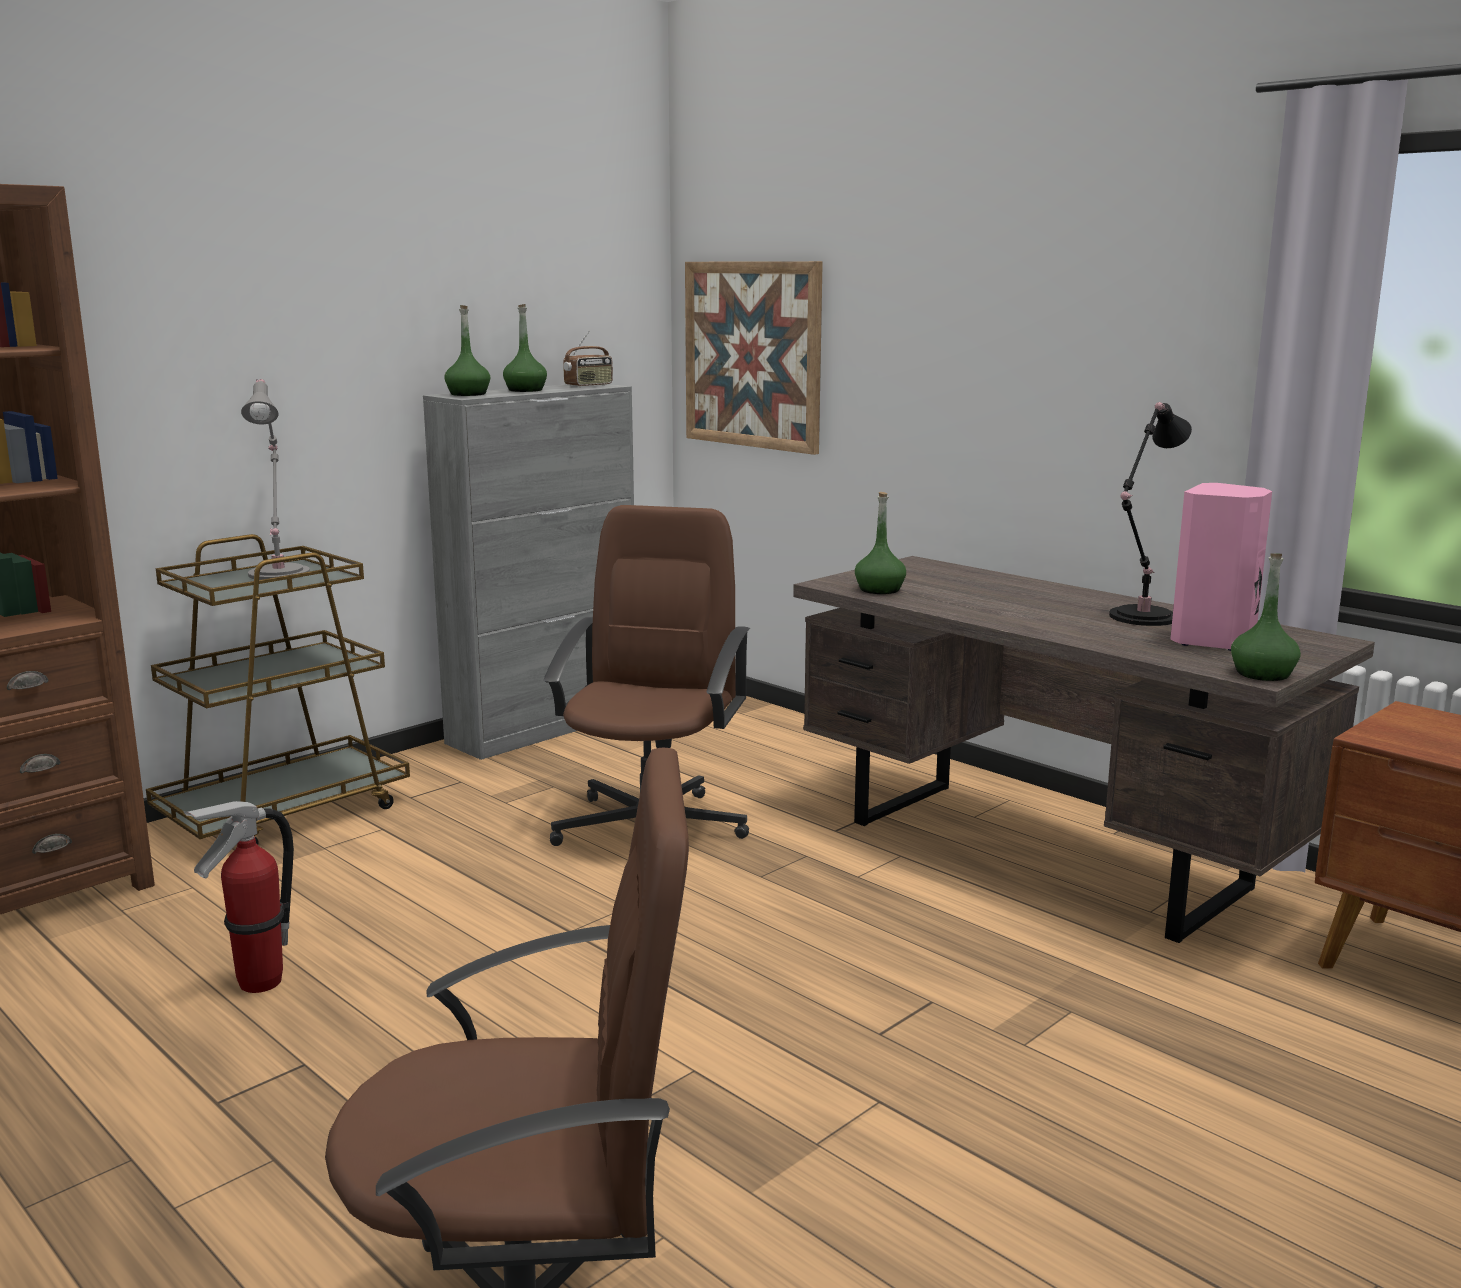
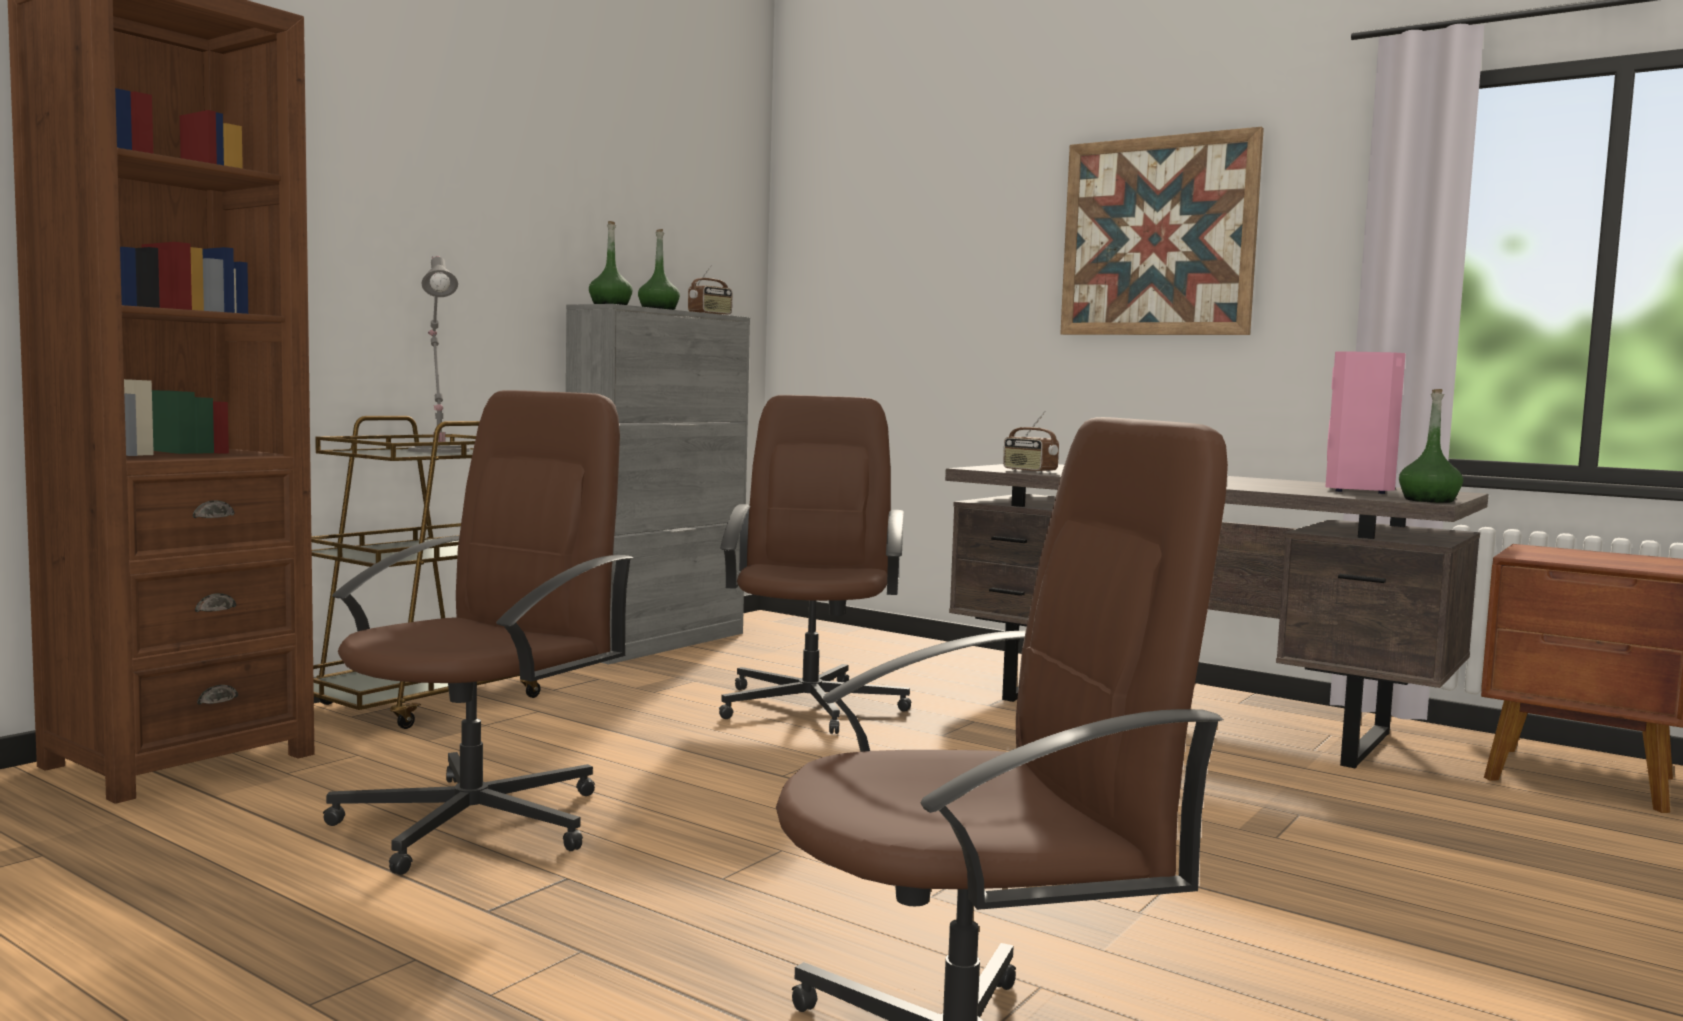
camera: 10 degrees left, 10 degrees down
(258, 983) = (477, 821): fire extinguisher -> brown office chair
(752, 355) = (853, 299): picture -> picture (1158, 237)
(880, 590) = (1029, 471): green bottle -> radio
(1140, 618) = (1278, 483): black table lamp -> none

